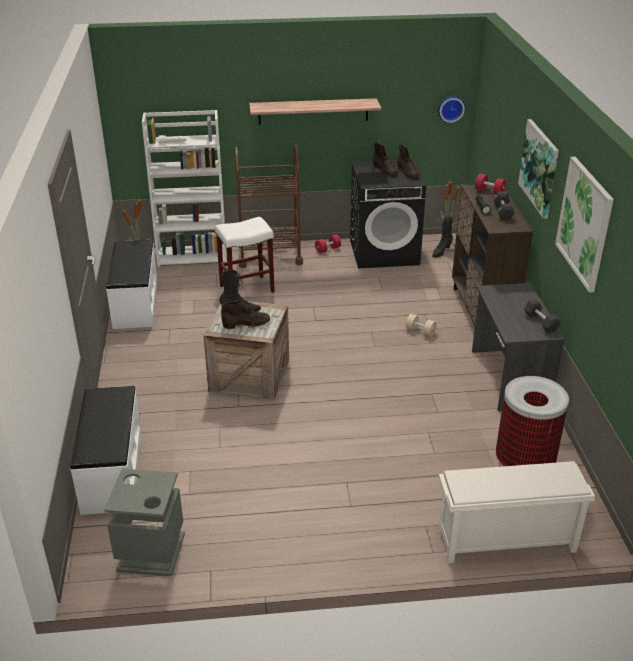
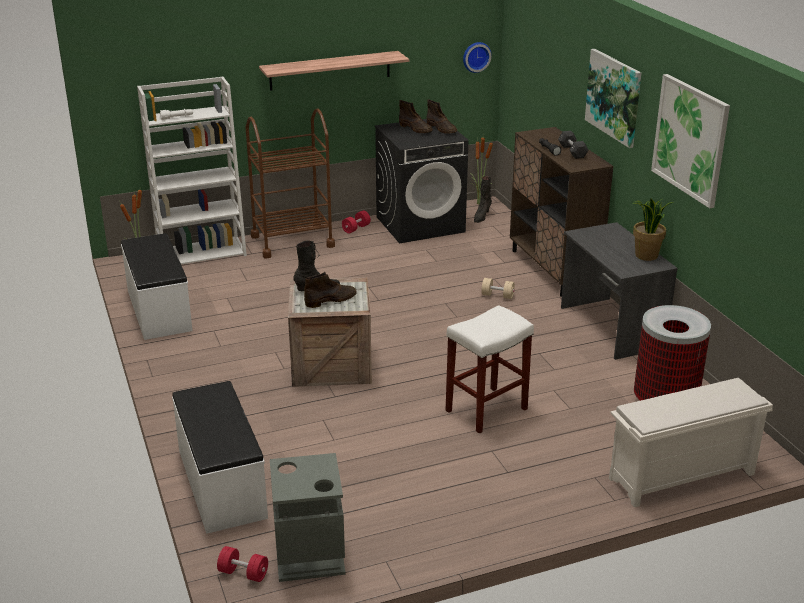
camera: 15 degrees left, 5 degrees down
(246, 289) = (283, 279): white stool -> white stool (486, 410)
(489, 191) = (548, 134): red dumbbell -> red dumbbell (243, 573)
(540, 322) = (646, 256): black dumbbell -> potted plant

